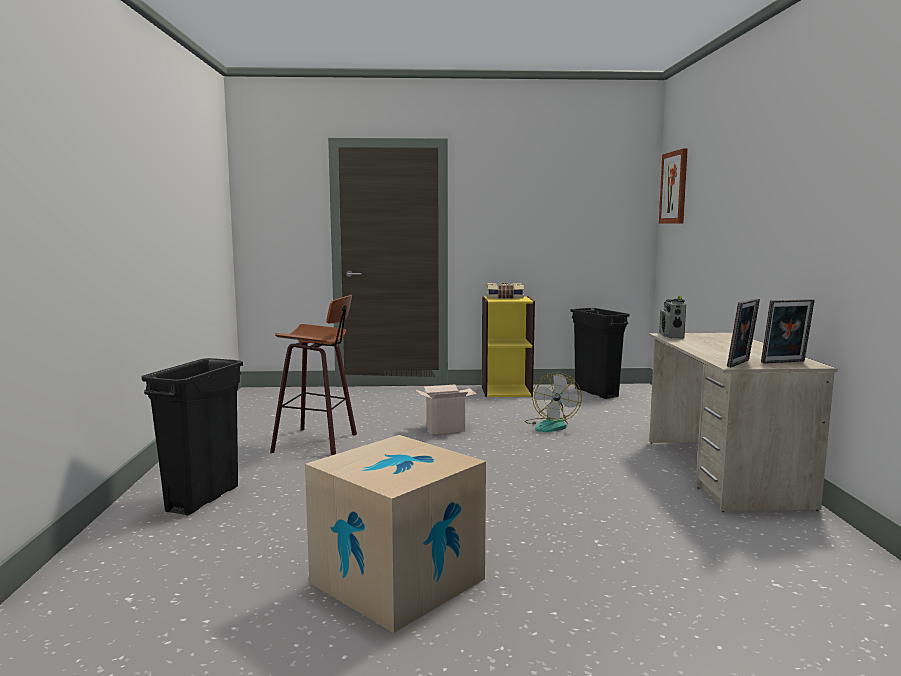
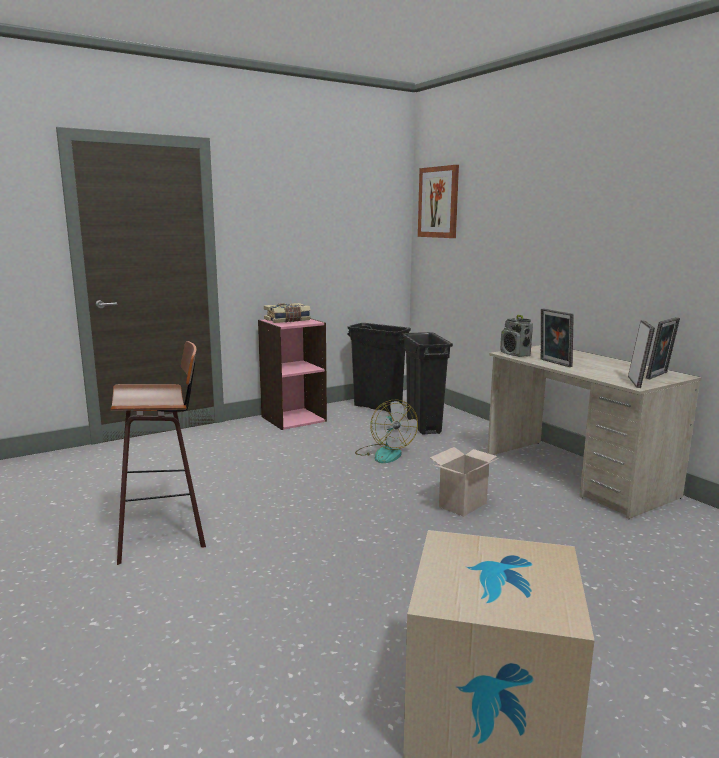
camera: 30 degrees left, 5 degrees up
(203, 499) = (104, 671): black trash can -> black trash can (423, 426)
(446, 429) = (290, 479): cardboard box -> cardboard box (462, 504)
(506, 391) = (293, 418): yellow bookcase -> pink bookcase
(693, 344) = (554, 363): none -> picture frame

